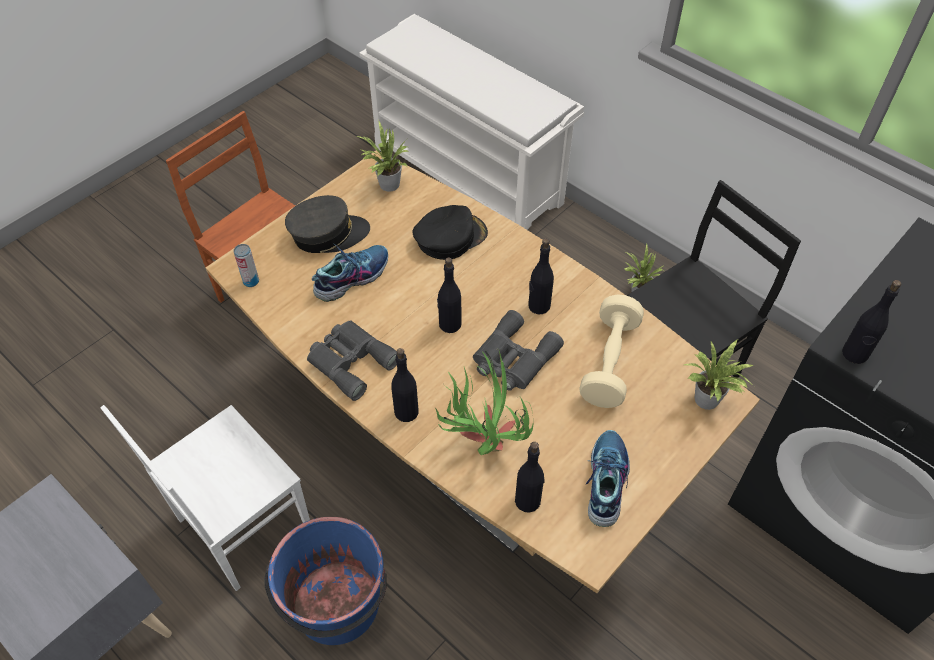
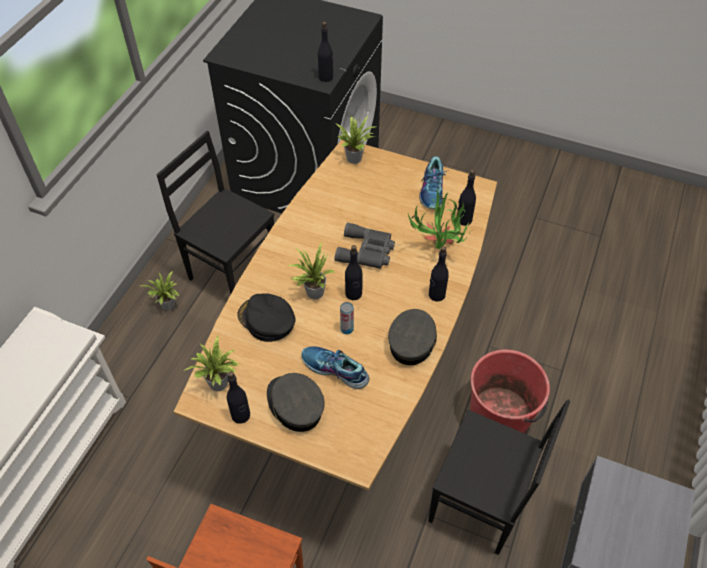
camera: 110 degrees left, 0 degrees up
(241, 524) = (479, 503): white chair -> black chair
(251, 281) = (369, 442): can -> can (347, 329)
(336, 605) = (501, 414): blue bucket -> red bucket
(350, 361) = (412, 341): grey binoculars -> grey cap
(471, 286) = (312, 292): none -> potted plant
(538, 306) = (315, 249): black bottle -> black bottle (241, 415)
(605, 481) = (433, 190): shoe -> shoe turned 75 degrees counterclockwise
(609, 362) = (347, 204): beige dumbbell -> none

